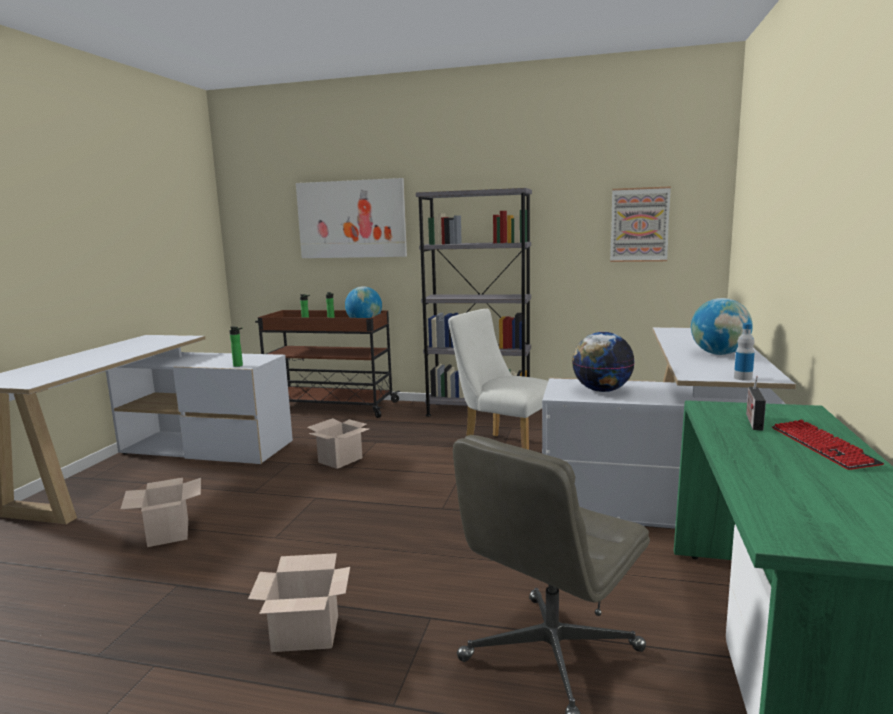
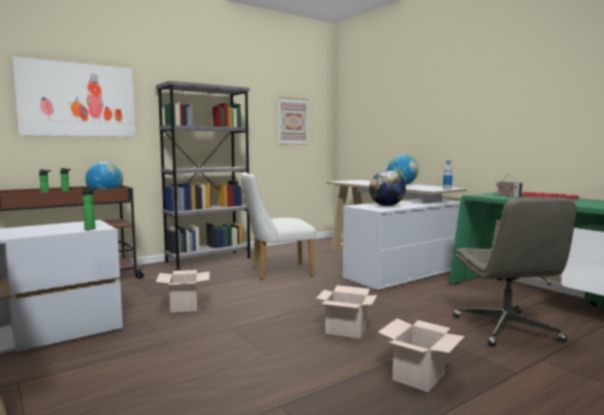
camera: 50 degrees left, 5 degrees down
(167, 532) = (169, 392): cardboard box -> cardboard box (345, 330)

